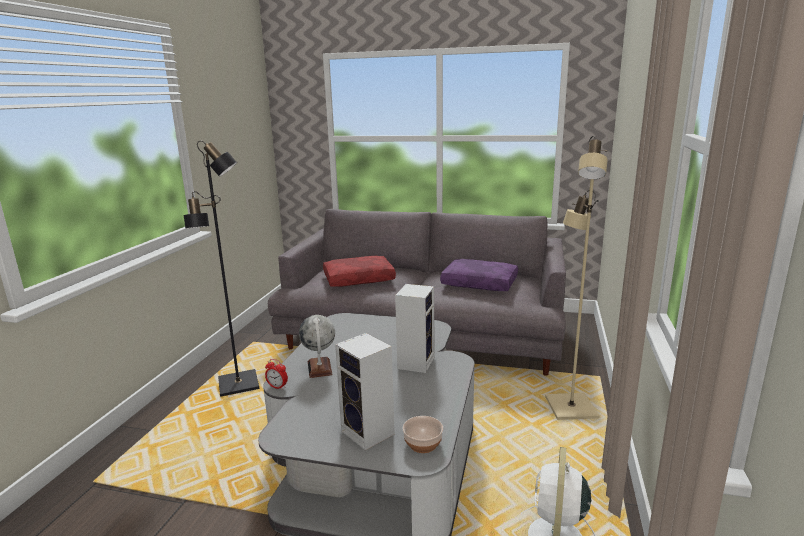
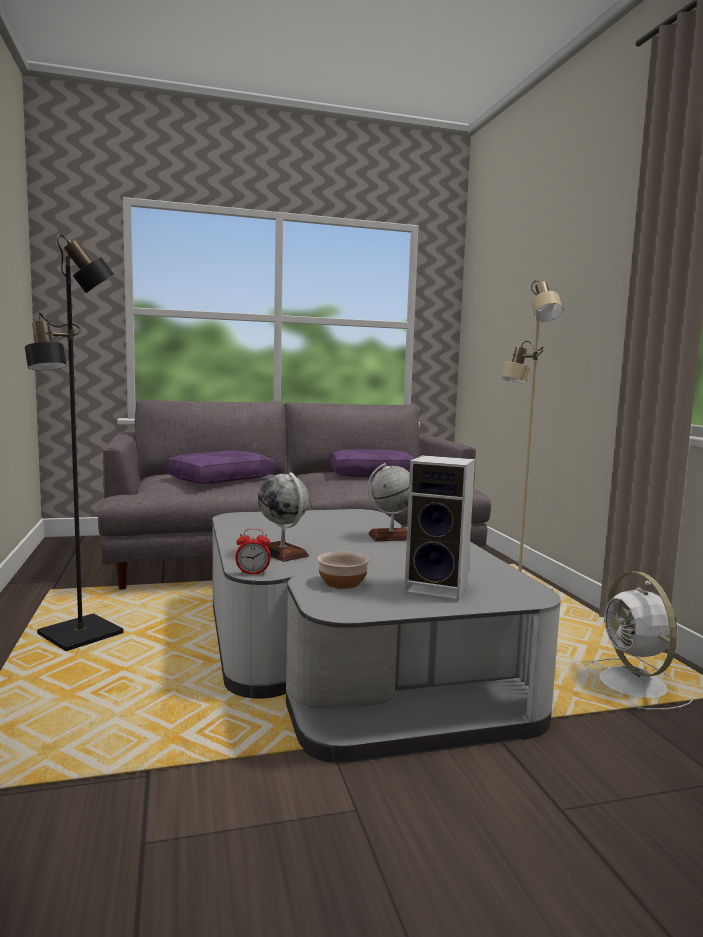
camera: 30 degrees left, 10 degrees down
(359, 279) = (220, 478): red pillow -> purple pillow
(415, 362) = (391, 537): speaker -> globe
(423, 444) = (510, 587): bowl -> bowl (343, 582)

